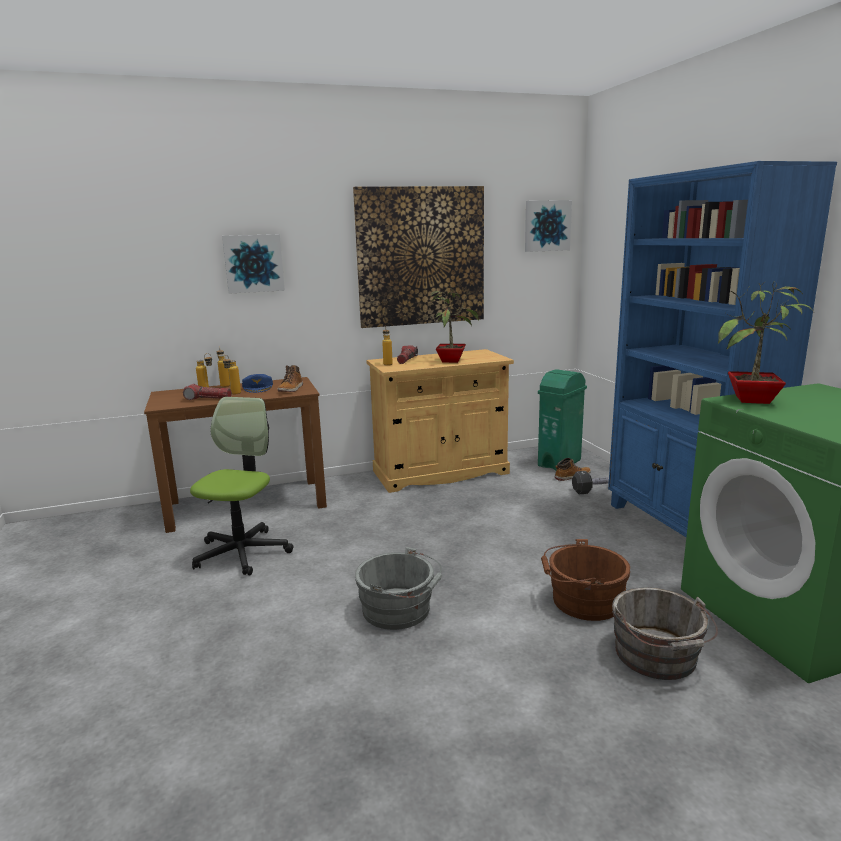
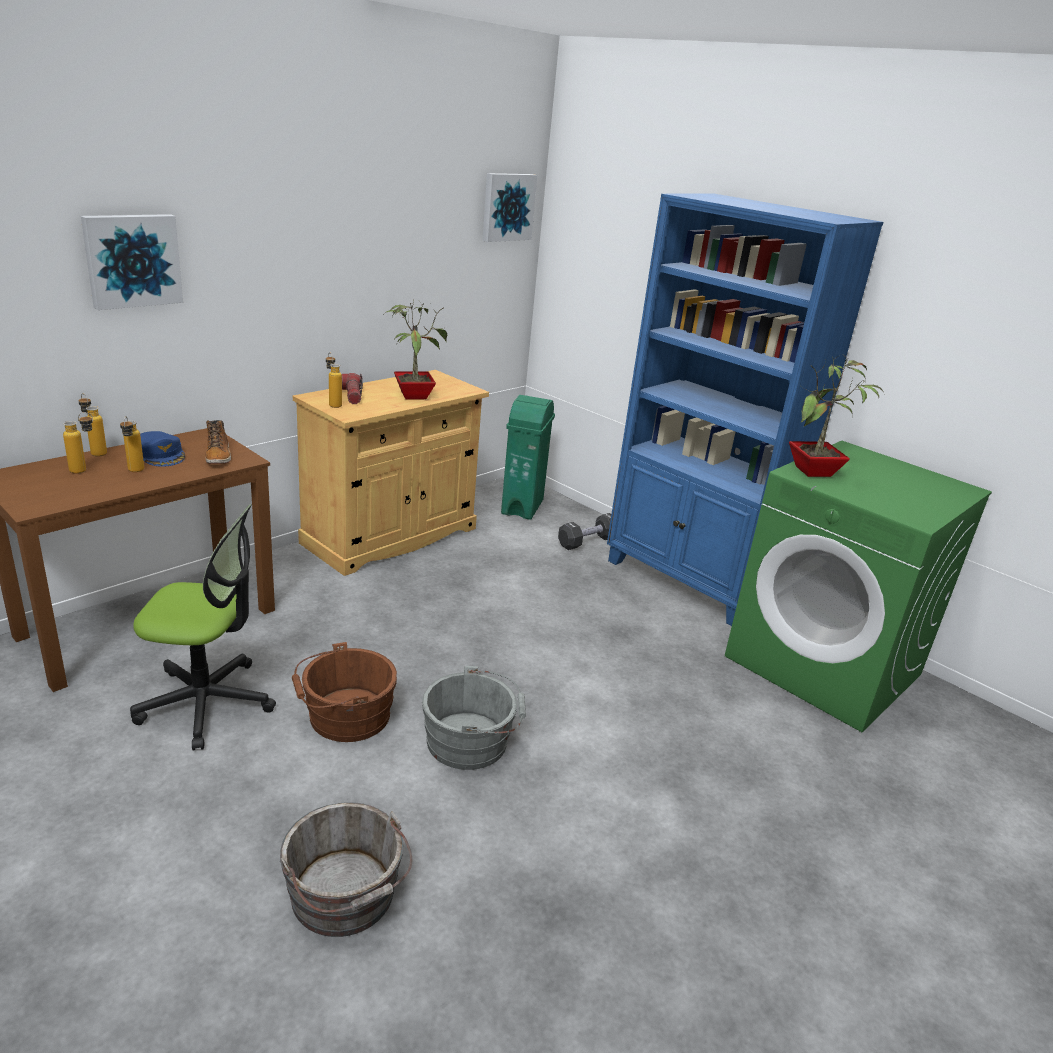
camera: 30 degrees left, 10 degrees up
(208, 399) = (102, 486): flashlight -> none
(242, 553) = (207, 702): office chair -> office chair turned 105 degrees clockwise
(421, 256) = (363, 248): picture -> none
(572, 476) = (547, 525): boot -> none
(582, 601) = (647, 688): brown bucket -> brown bucket (344, 716)
(658, 657) = (743, 736): grey bucket -> grey bucket (346, 897)

